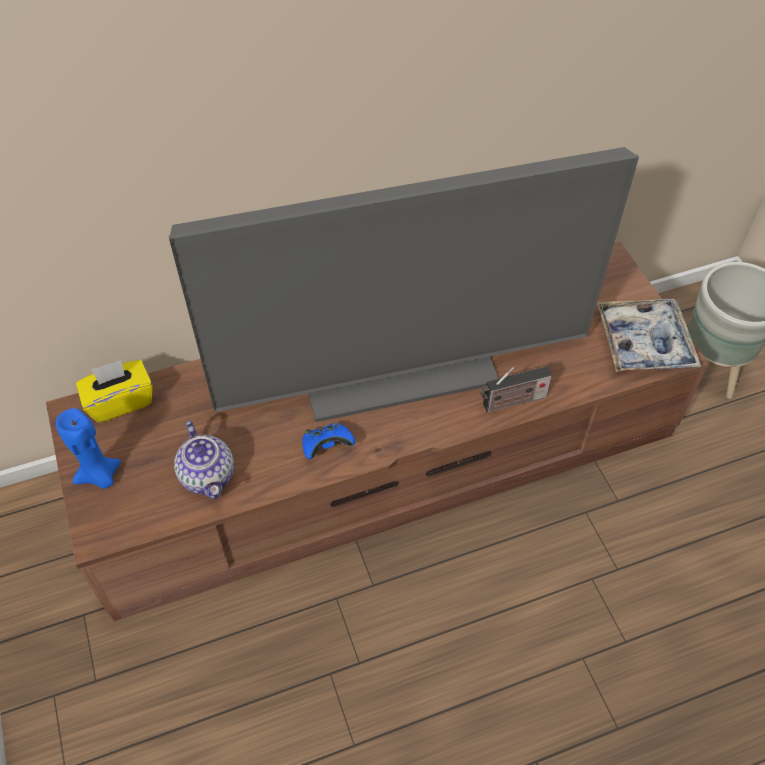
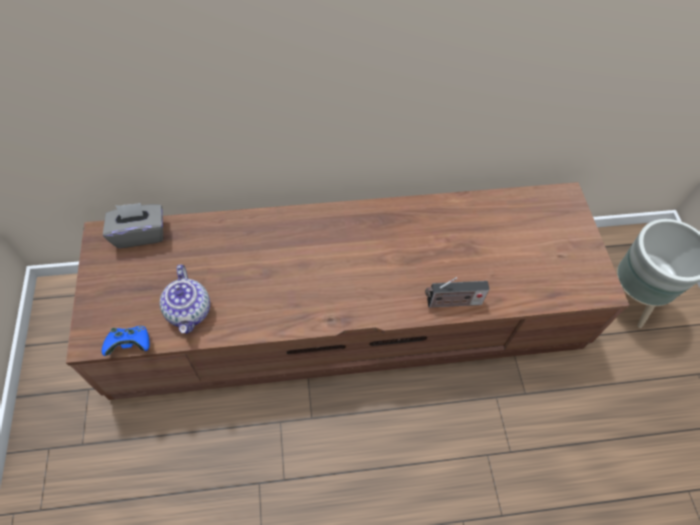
camera: 10 degrees right, 5 degrees up
(100, 476) = (106, 292): blue candle -> none
(120, 401) = (140, 234): yellow tissue box -> grey tissue box
(327, 446) = (290, 307): blue game controller -> blue game controller (130, 344)
(399, 366) = (367, 251): television -> none
(644, 342) = (577, 274): tray -> none

